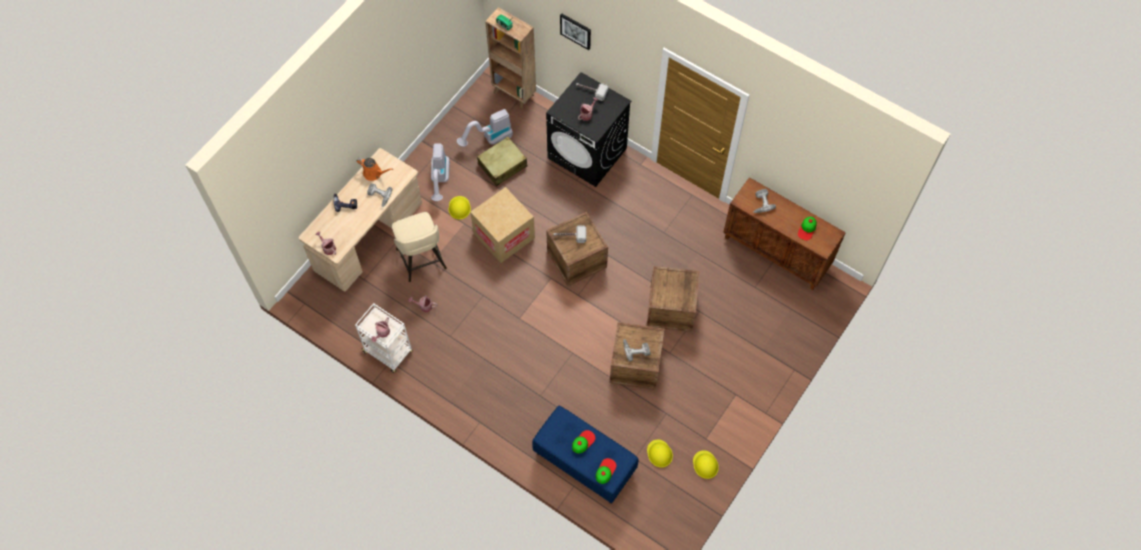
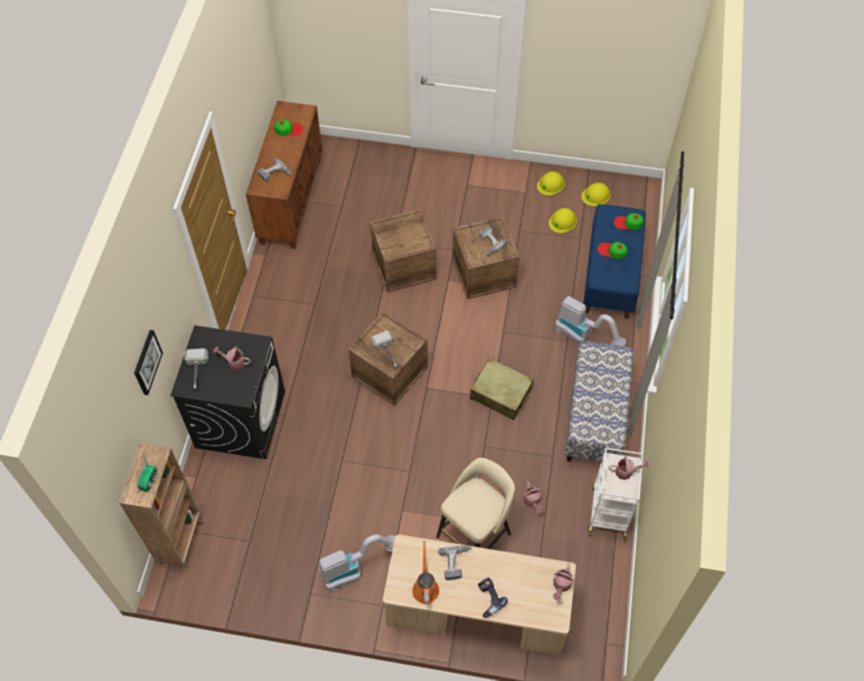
camera: 115 degrees left, 5 degrees down
(459, 208) = (382, 526): yellow hard hat -> yellow hard hat (596, 195)
(464, 381) = (595, 418): none -> bench
(489, 139) = (266, 538): vacuum cleaner -> vacuum cleaner (584, 335)
(503, 165) = (298, 505): beige suitcase -> beige suitcase (500, 393)
(504, 235) = (396, 459): cardboard box -> none

